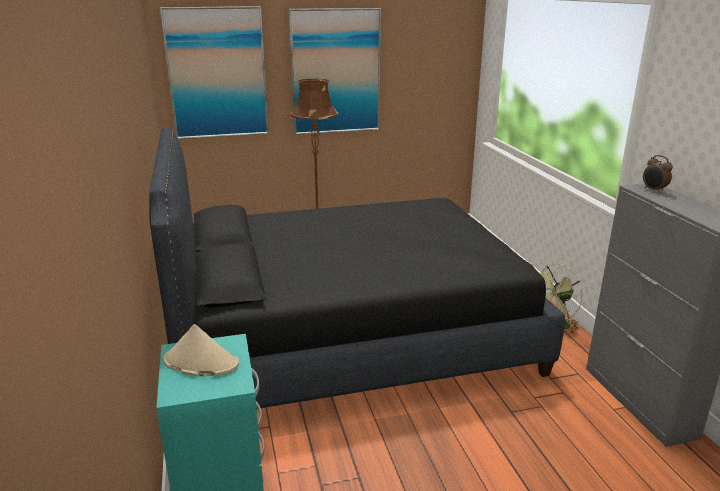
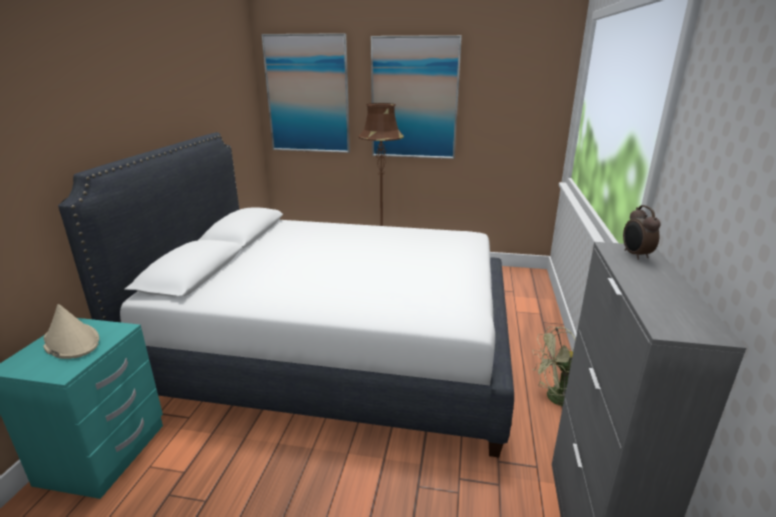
camera: 25 degrees right, 0 degrees up
(348, 335) = (336, 349): black bed -> white bed

